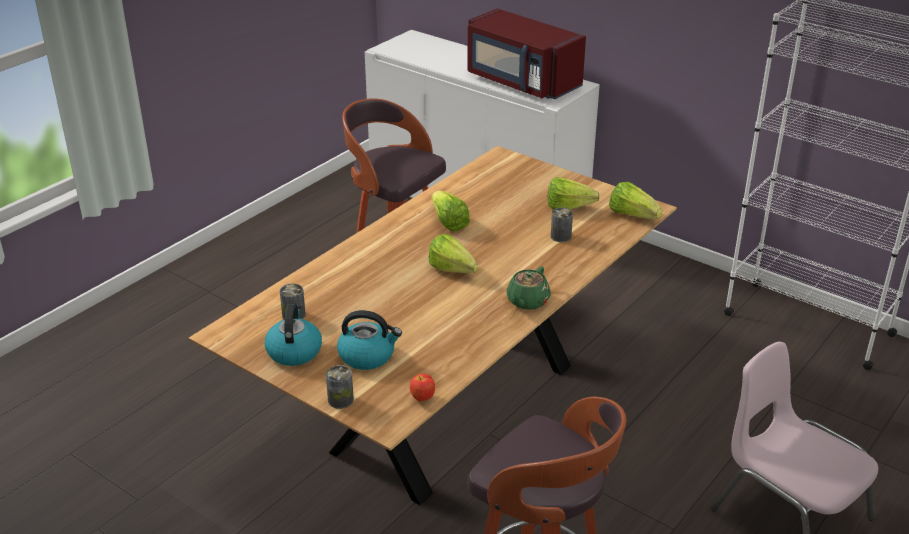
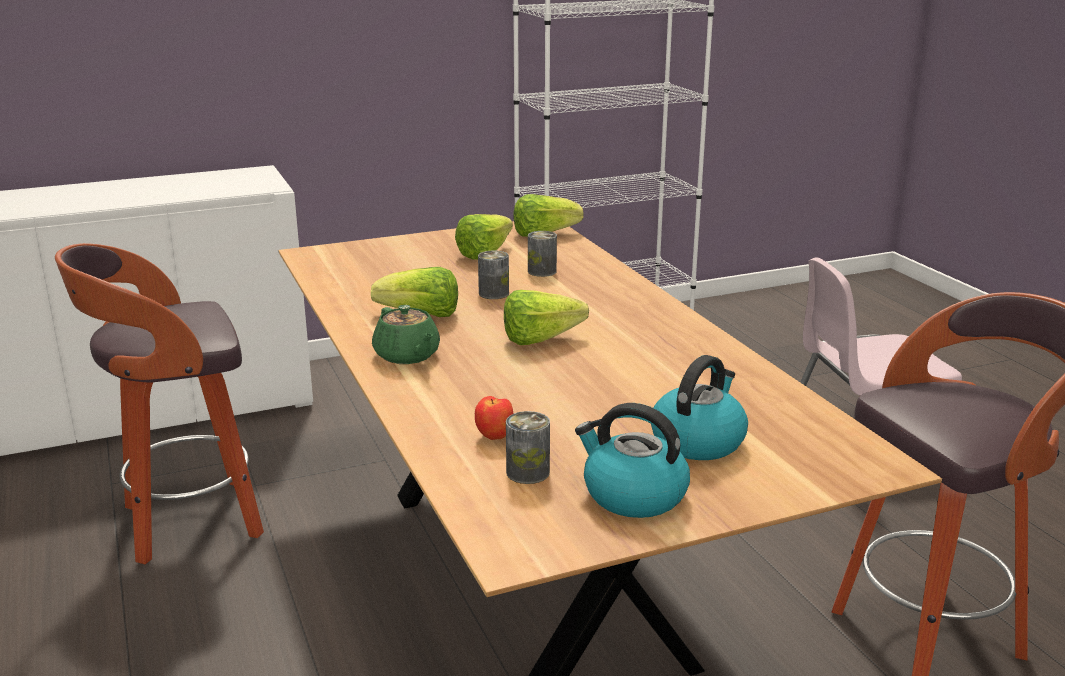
camera: 60 degrees left, 10 degrees down
(340, 400) = (799, 487): can -> can (493, 293)
(422, 398) = (834, 428): apple -> apple (495, 437)
(521, 82) = (190, 188): red microwave -> none
(527, 301) = (663, 319): green teapot -> green teapot (407, 356)

